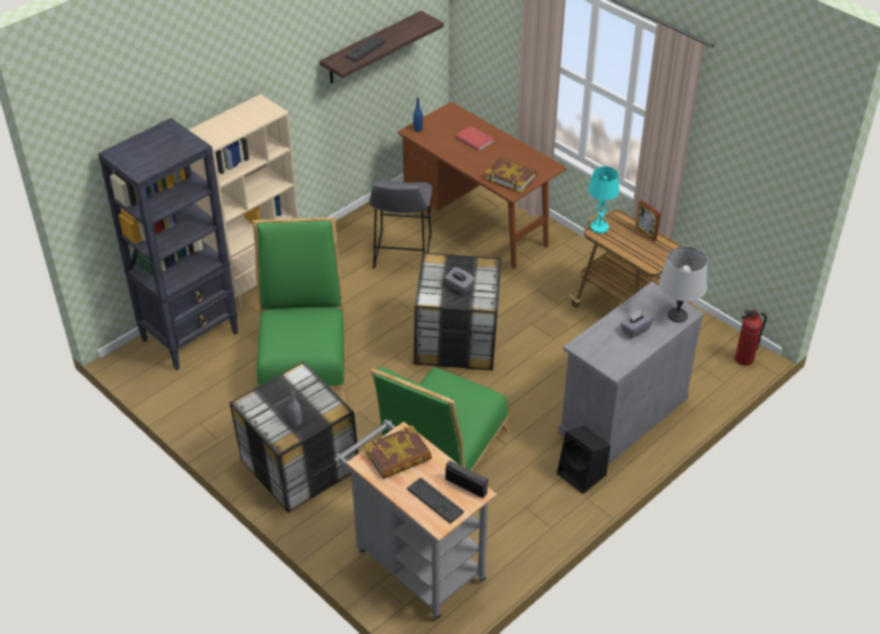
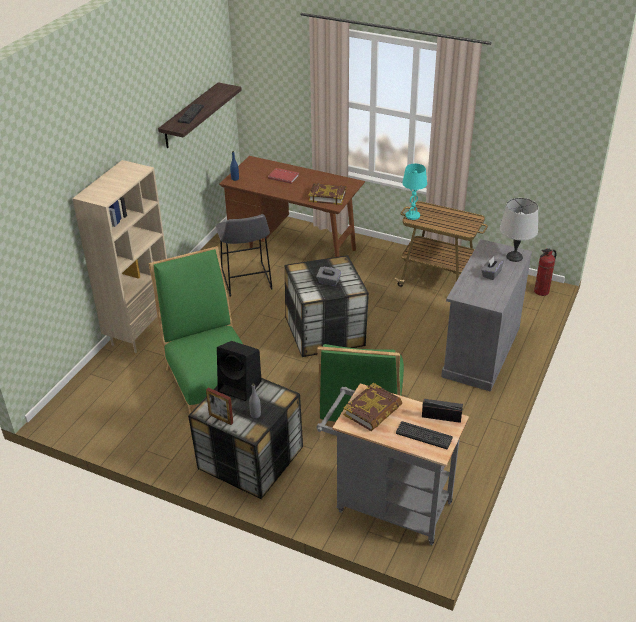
camera: 20 degrees left, 5 degrees down
(191, 336) = (102, 384): black bookcase -> none
(582, 475) = (478, 402): black speaker -> black speaker (241, 386)
(645, 233) = (448, 212): picture frame -> picture frame (221, 418)

